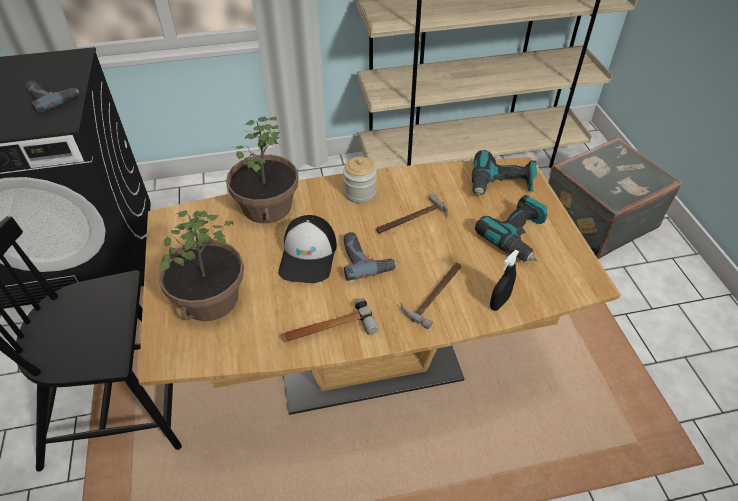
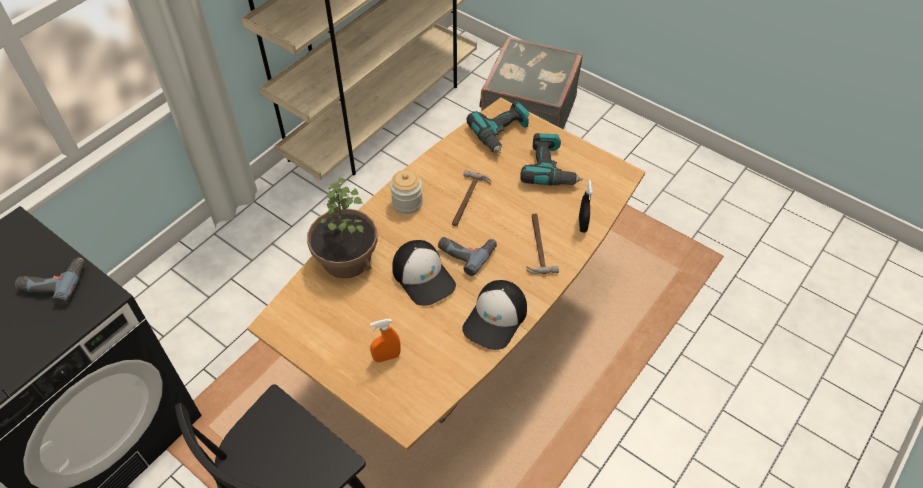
camera: 40 degrees left, 5 degrees up
(209, 298) = (386, 357): potted plant -> orange spray bottle
(328, 330) = (496, 319): hammer -> cap

